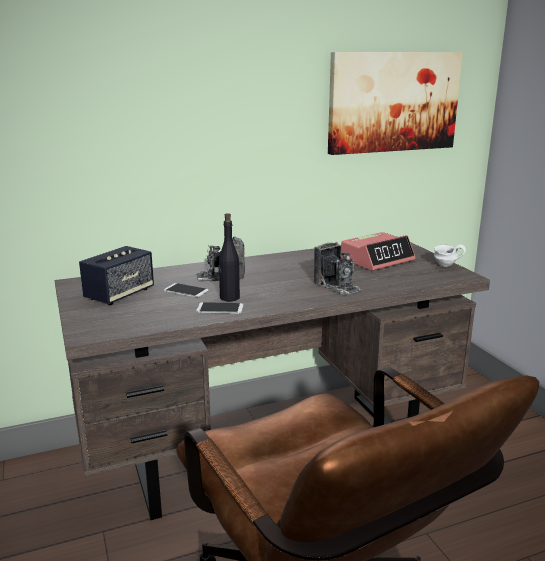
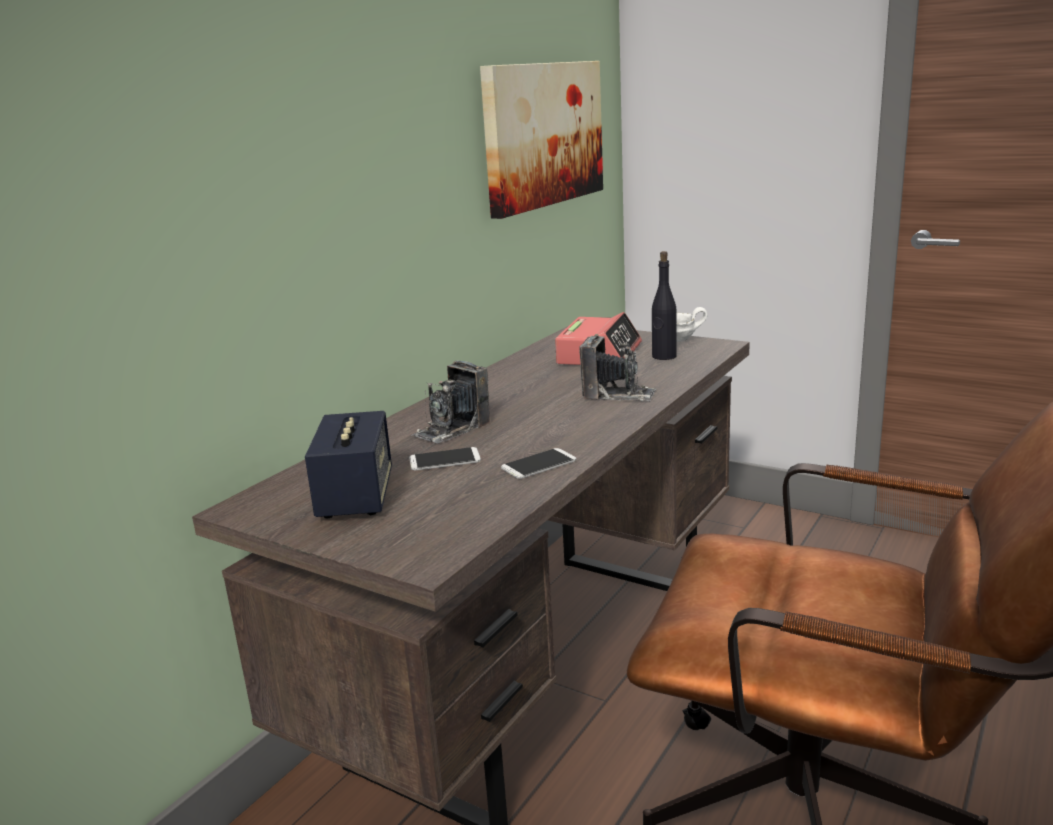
camera: 35 degrees left, 0 degrees up
(229, 298) = (521, 448): black bottle -> black bottle (664, 356)

